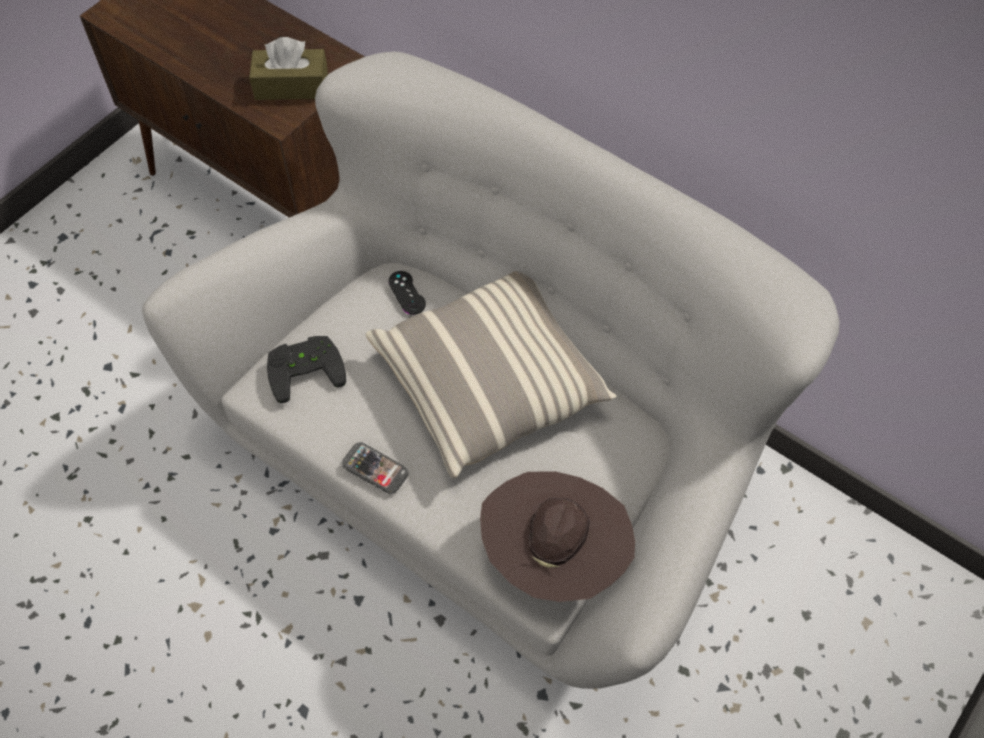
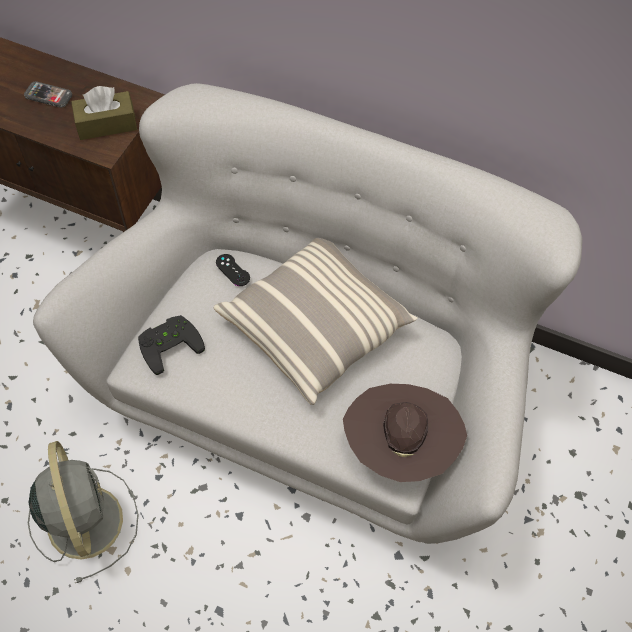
camera: 15 degrees left, 0 degrees up
(173, 562) = (84, 518): none -> grey fan
(375, 469) = (245, 410): phone -> phone (48, 96)

